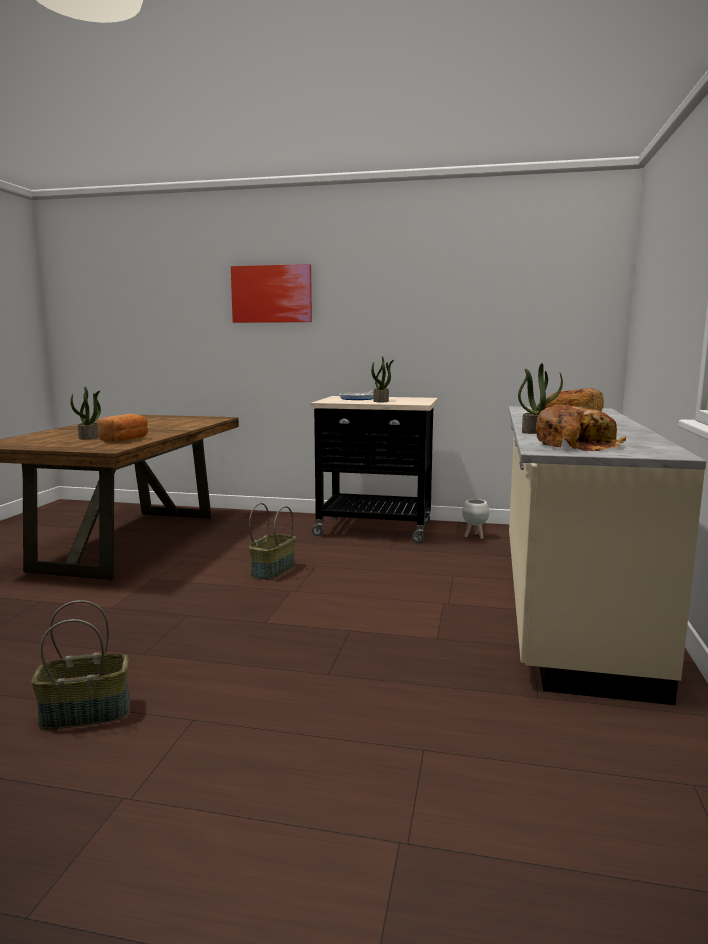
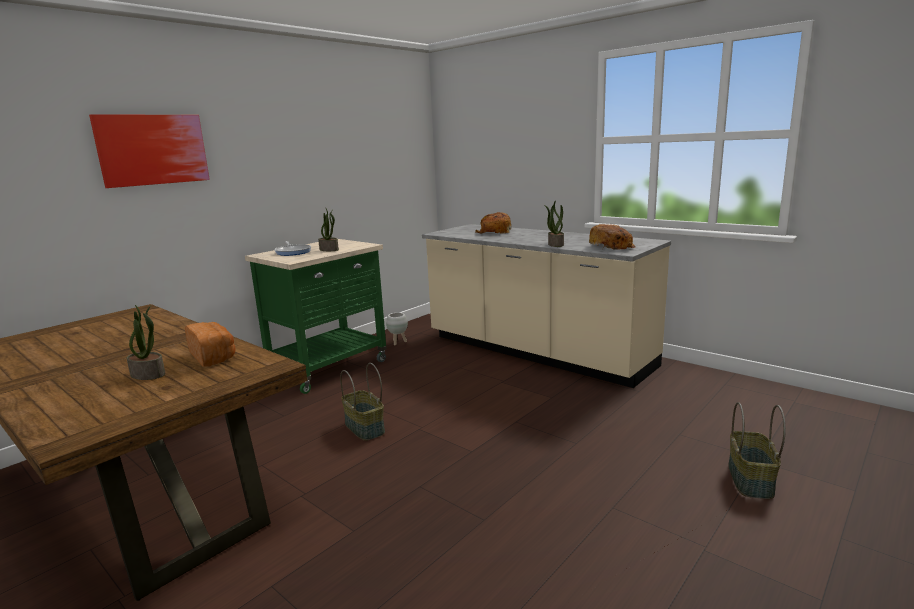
camera: 60 degrees left, 5 degrees up
(86, 712) = (576, 561): basket -> basket (749, 479)
(375, 529) = (328, 368): black cart -> green cart

